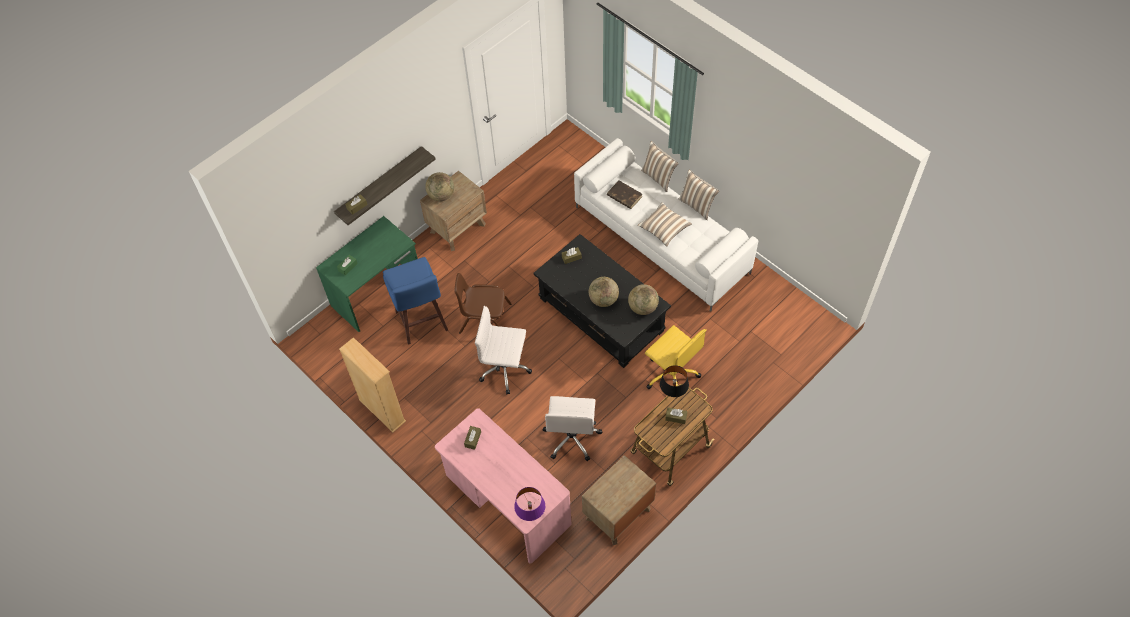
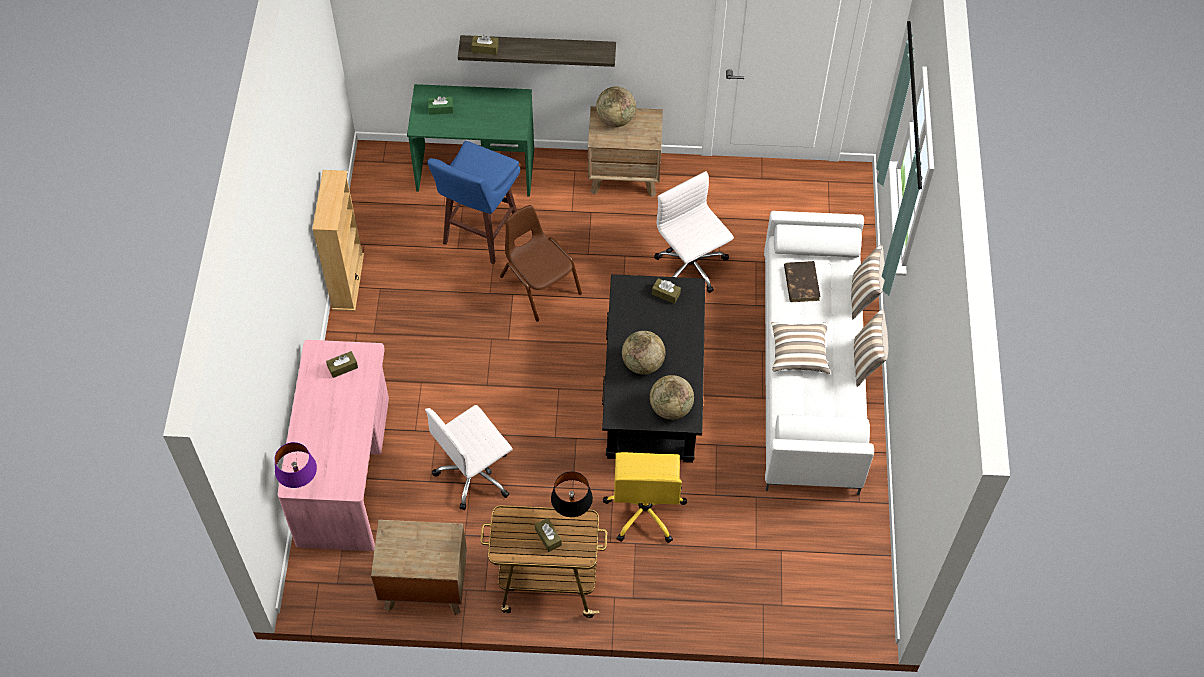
camera: 45 degrees right, 0 degrees up
(505, 369) = (498, 350): white office chair -> white office chair (691, 268)

